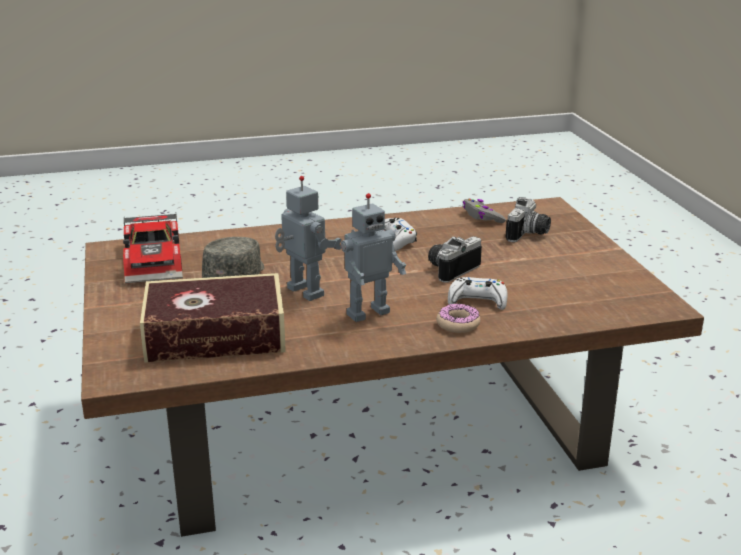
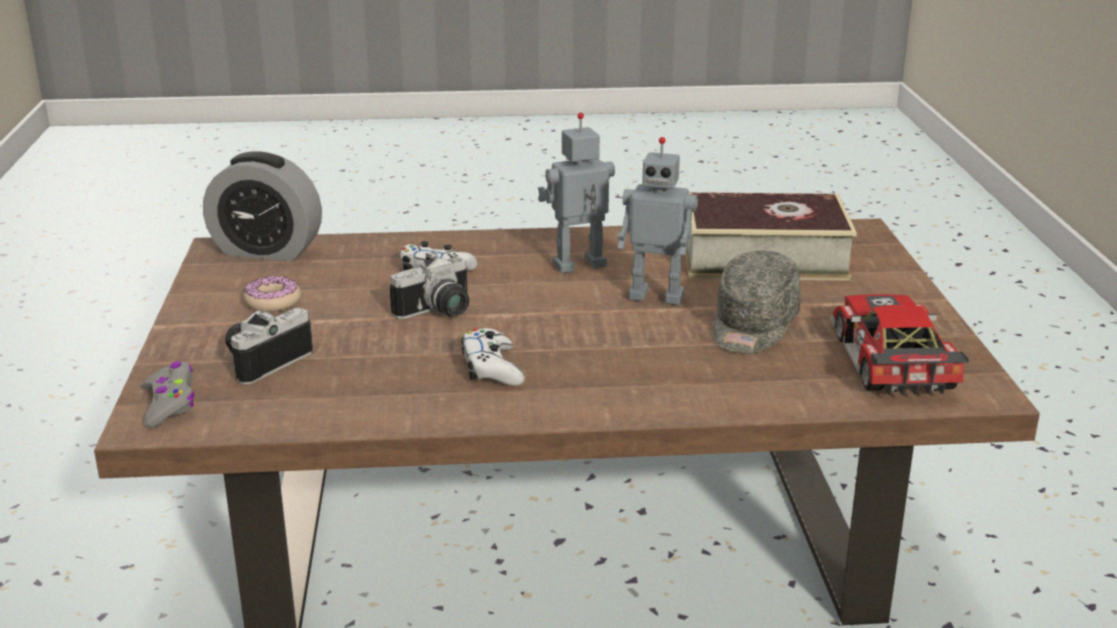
camera: 170 degrees left, 0 degrees up
(303, 292) = (657, 296): toy robot -> toy robot turned 45 degrees counterclockwise
(458, 324) = (480, 248): donut -> donut (273, 302)
(482, 217) = (304, 405): grey game controller -> grey game controller (170, 404)
(626, 307) = (267, 251): none -> alarm clock

